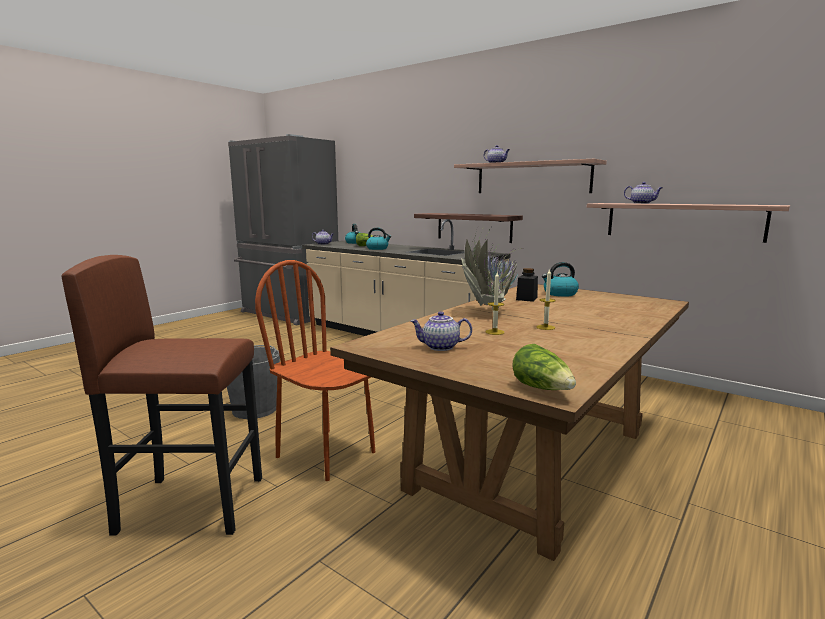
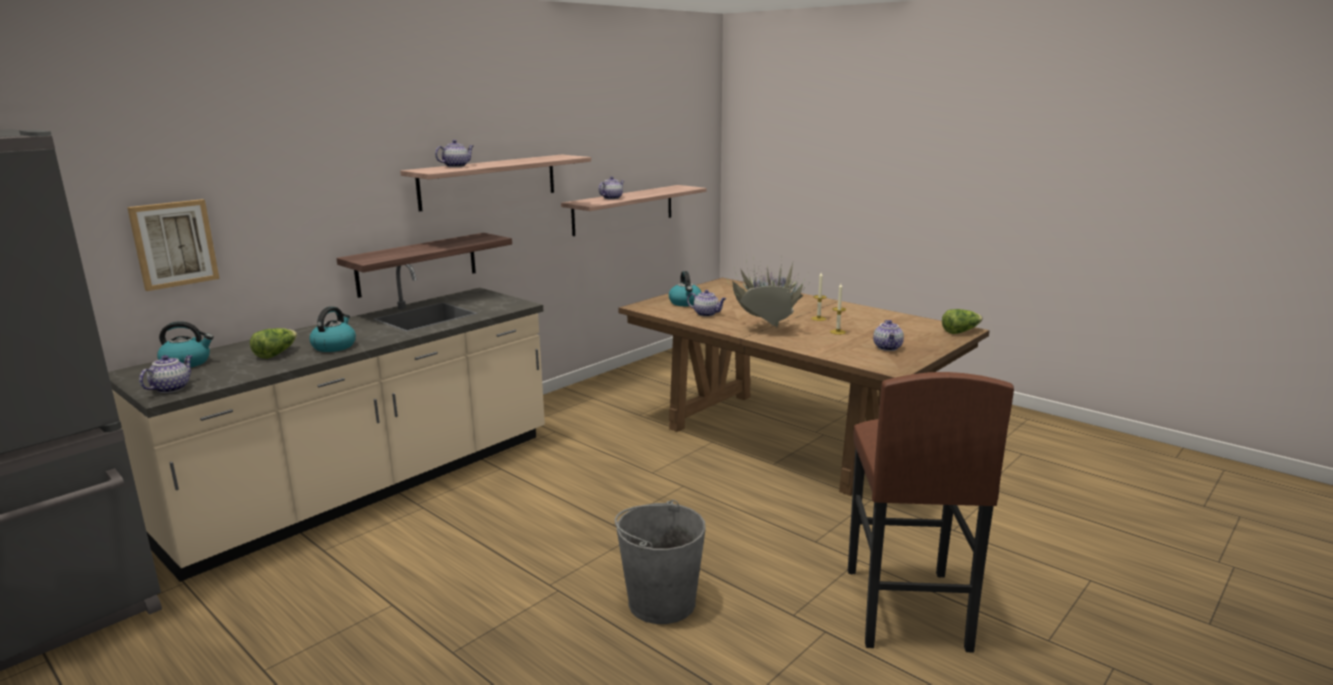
camera: 85 degrees left, 5 degrees up
(326, 454) = (790, 535): brown chair -> none
(372, 192) = (174, 244): none -> picture
(526, 298) = (707, 314): black jar -> teapot

